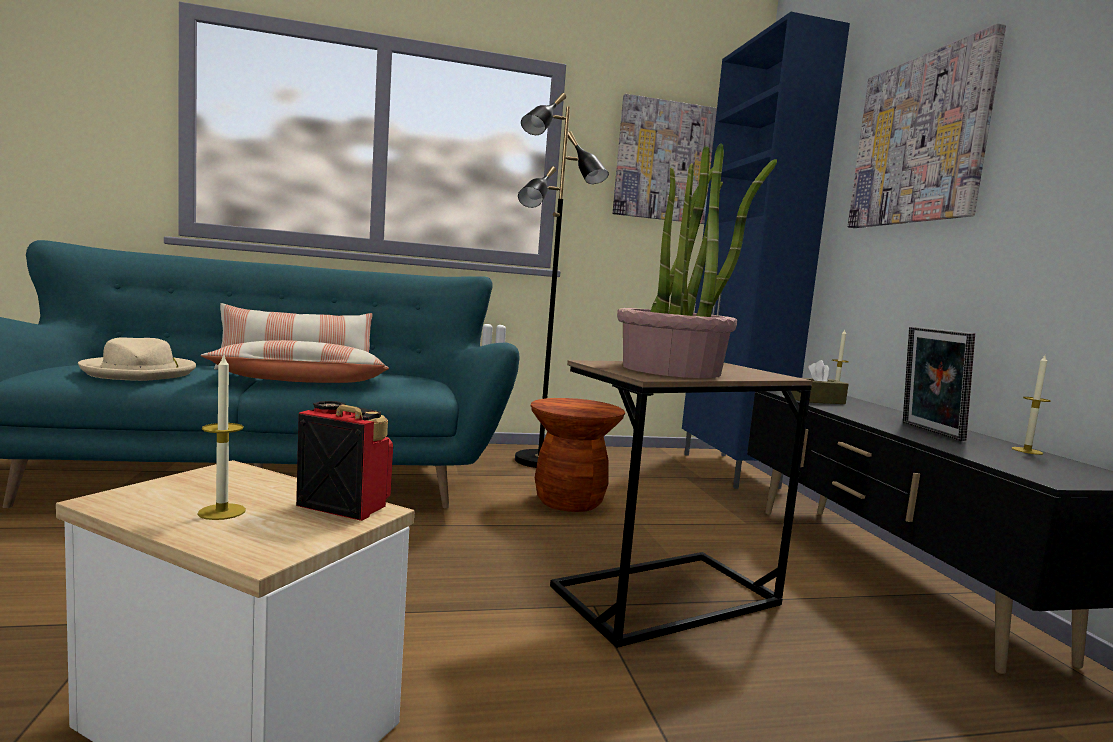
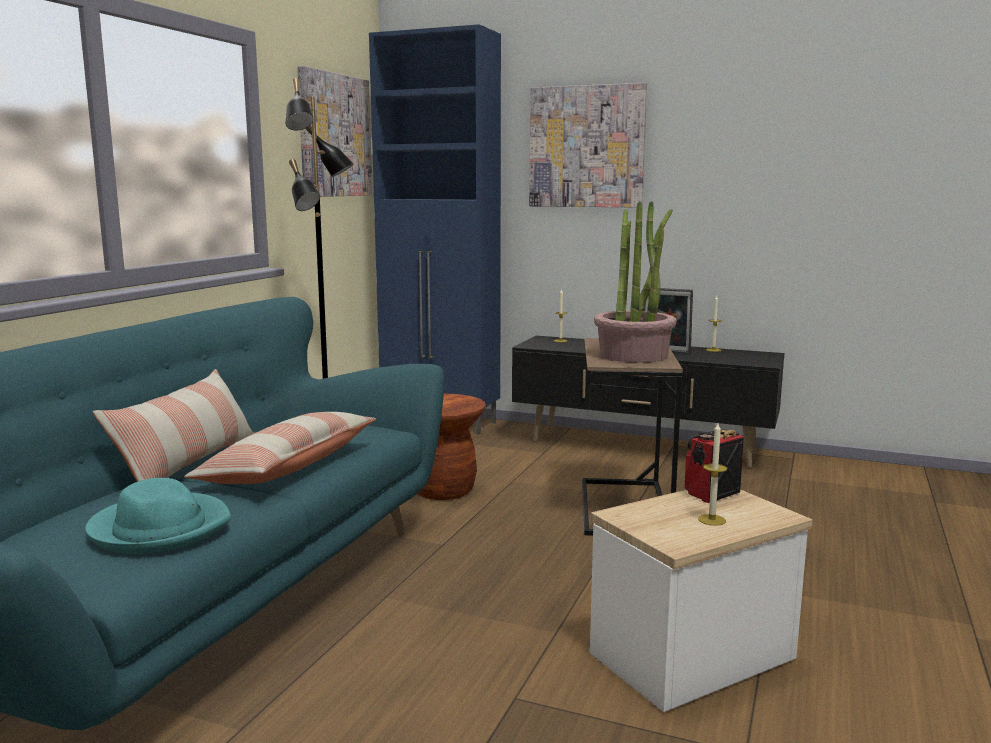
camera: 55 degrees left, 5 degrees up
(140, 372) = (160, 528): beige hat -> turquoise hat
(816, 400) = (569, 347): brown tissue box -> none

